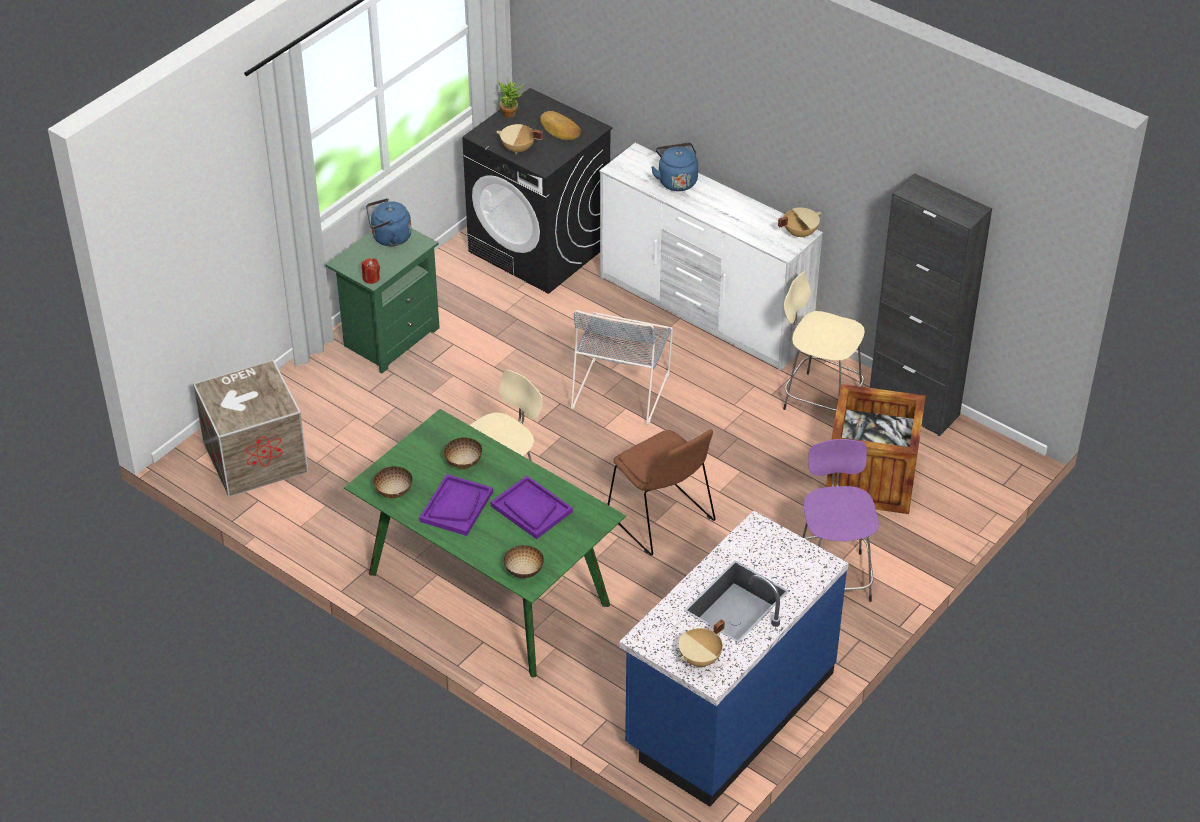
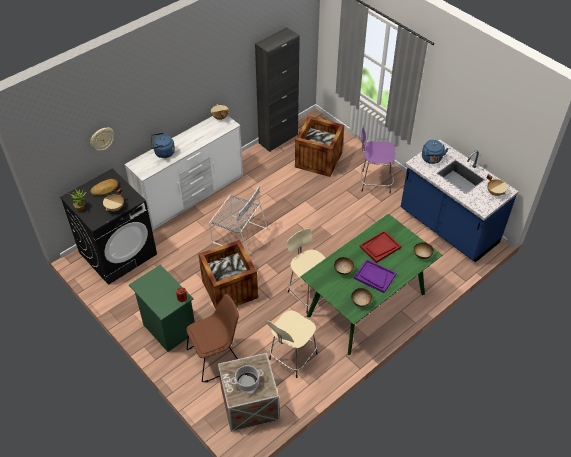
camera: 80 degrees left, 5 degrees up
(240, 397) = (247, 383): none -> cooking pot
(389, 238) = (148, 286): blue kettle -> blue kettle (432, 159)
(488, 397) = (229, 289): none -> crate
(531, 509) = (380, 247): purple tray -> red tray
(614, 67) = (102, 139): none -> wall clock
(662, 520) = (331, 232): brown chair -> brown chair (216, 357)
(819, 399) = (265, 167): beige stool -> beige stool (292, 357)

